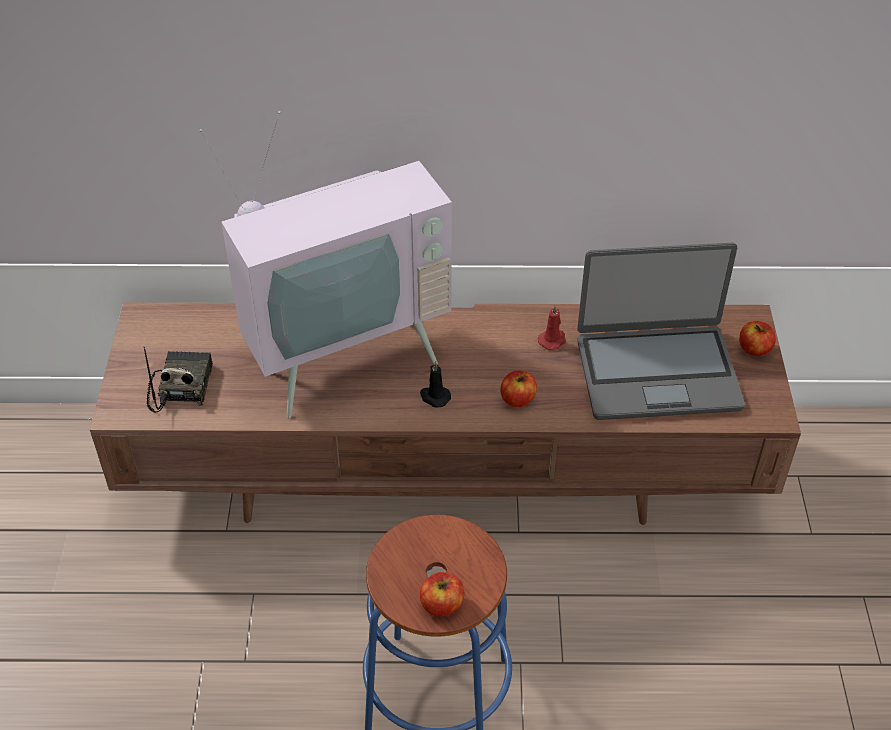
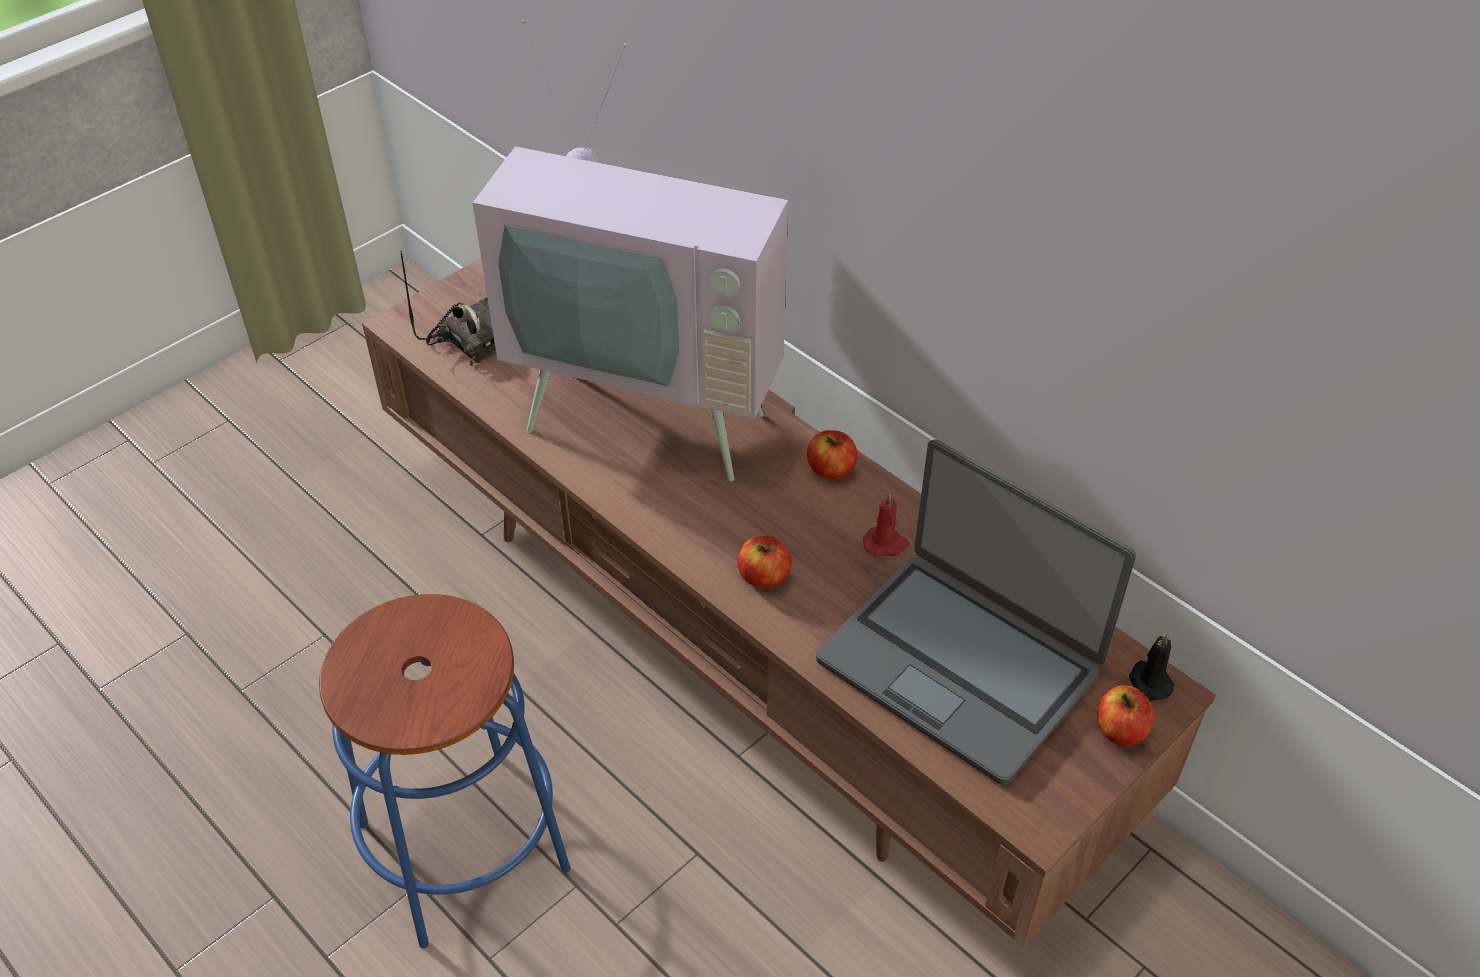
camera: 45 degrees right, 0 degrees up
(434, 397) = (684, 511): black candle -> black candle (1149, 681)
(441, 604) = (376, 703): apple -> apple (831, 469)

